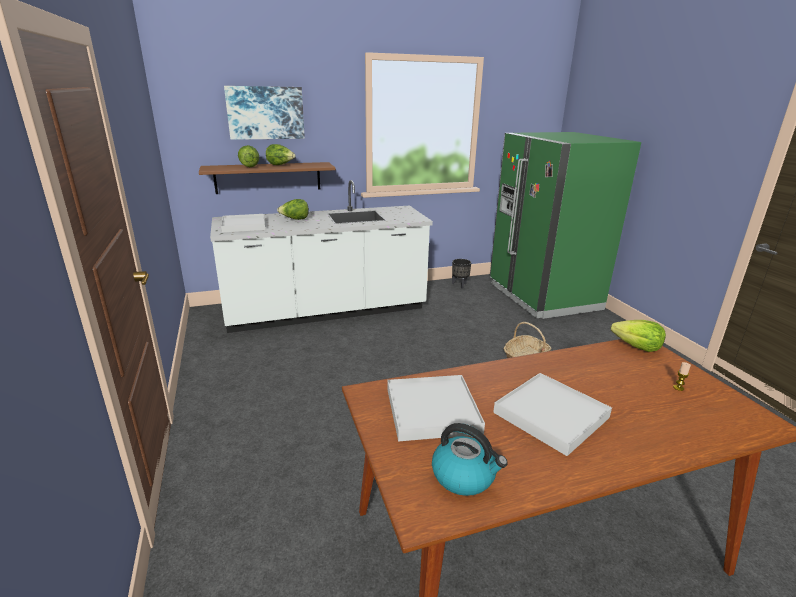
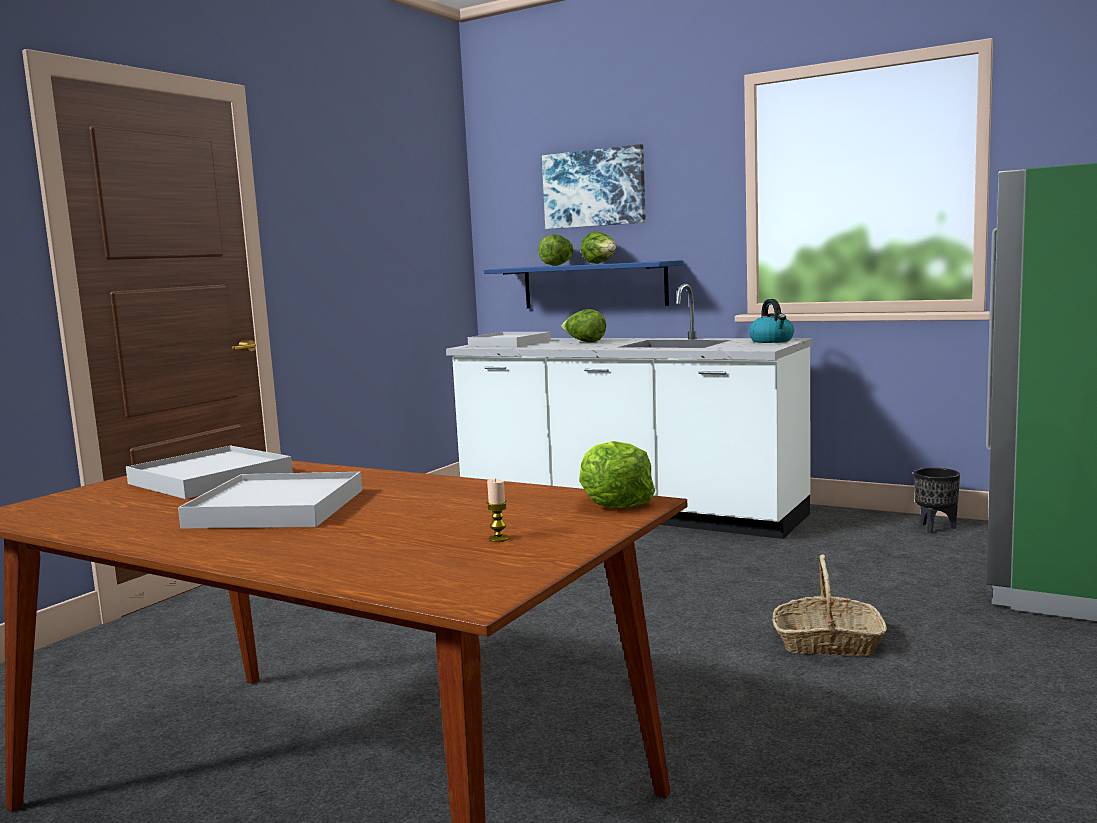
camera: 50 degrees right, 15 degrees down
(268, 177) = (594, 285): brown shelf -> blue shelf
(464, 476) = (87, 510): kettle -> kettle (772, 341)

